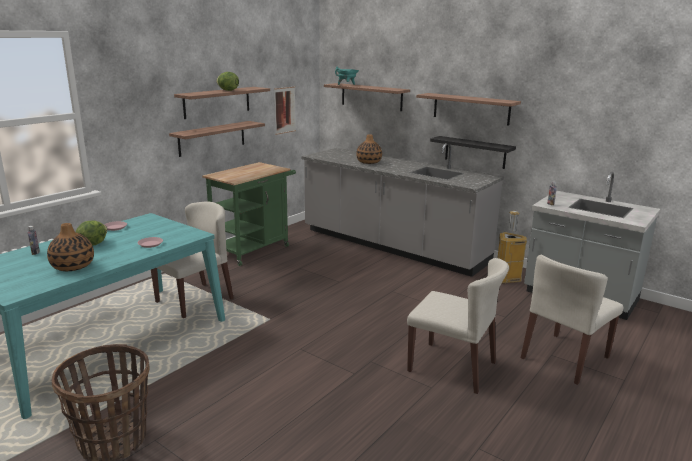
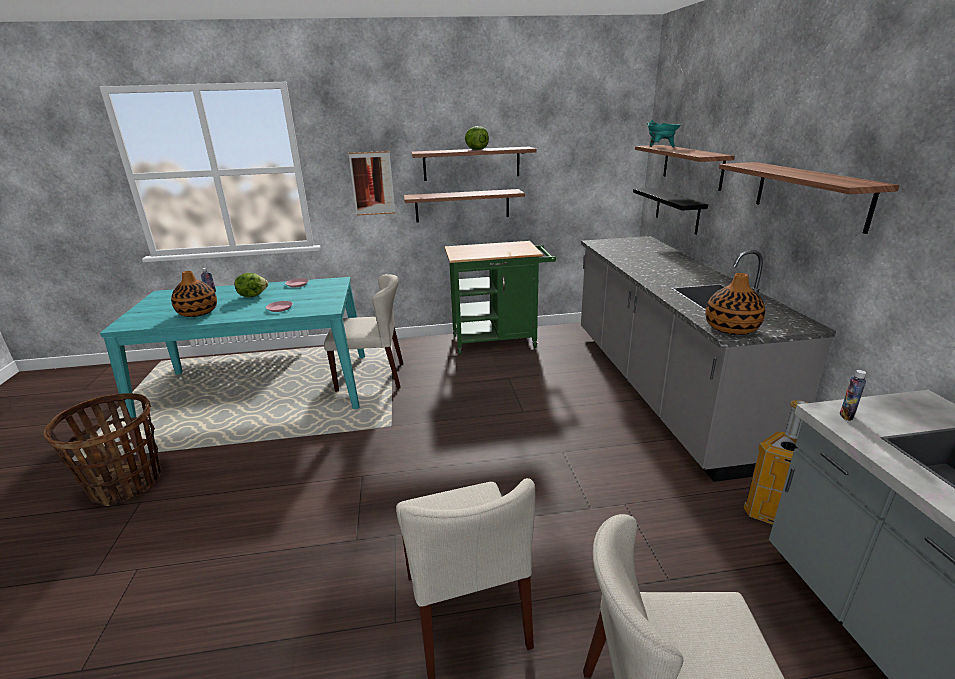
camera: 45 degrees right, 5 degrees up
(284, 110) = (579, 179): picture -> picture (372, 183)
(369, 162) = (646, 262): vase -> vase (731, 328)
(475, 152) = (802, 275): black shelf -> black shelf (677, 210)

